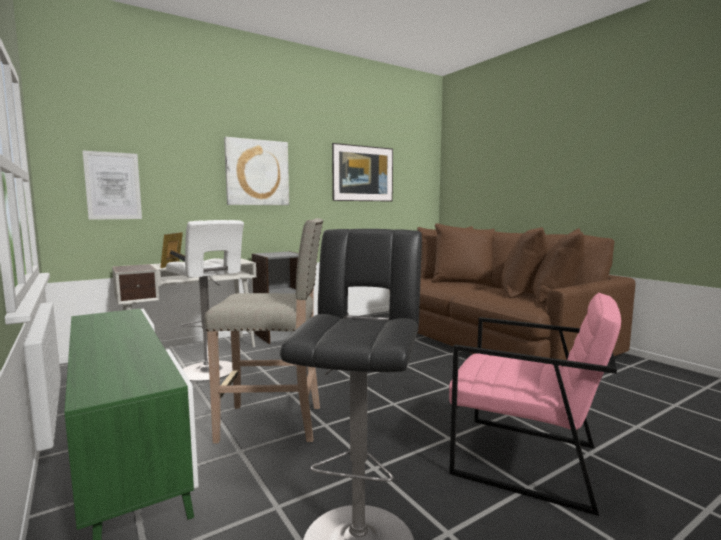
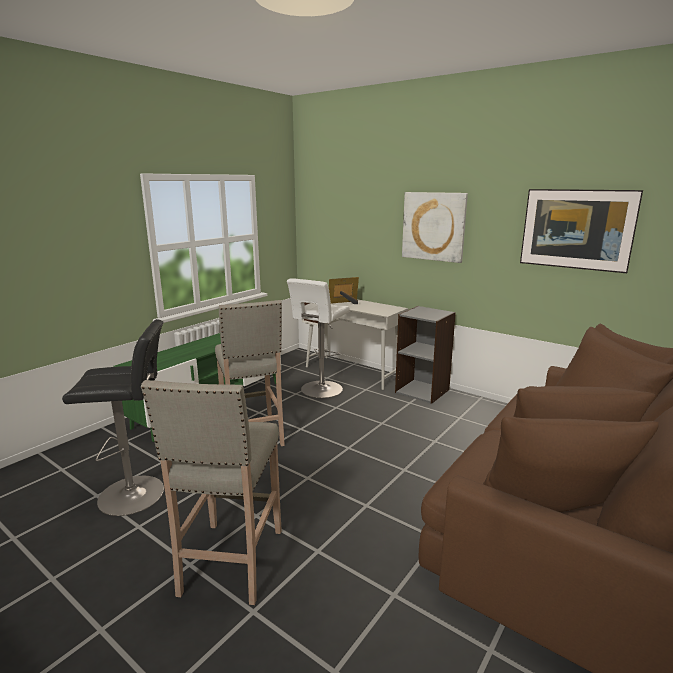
camera: 70 degrees right, 10 degrees up
(113, 186) = (331, 235): picture -> none
(525, 460) = (230, 563): pink armchair -> beige stool

